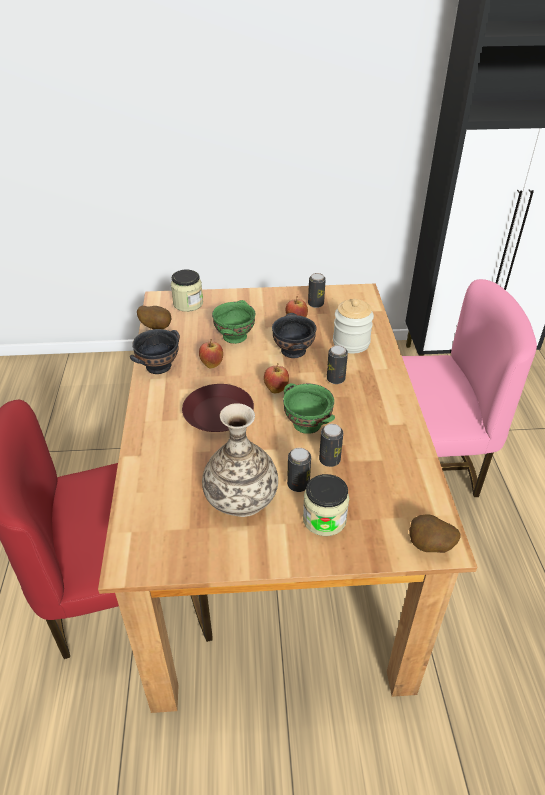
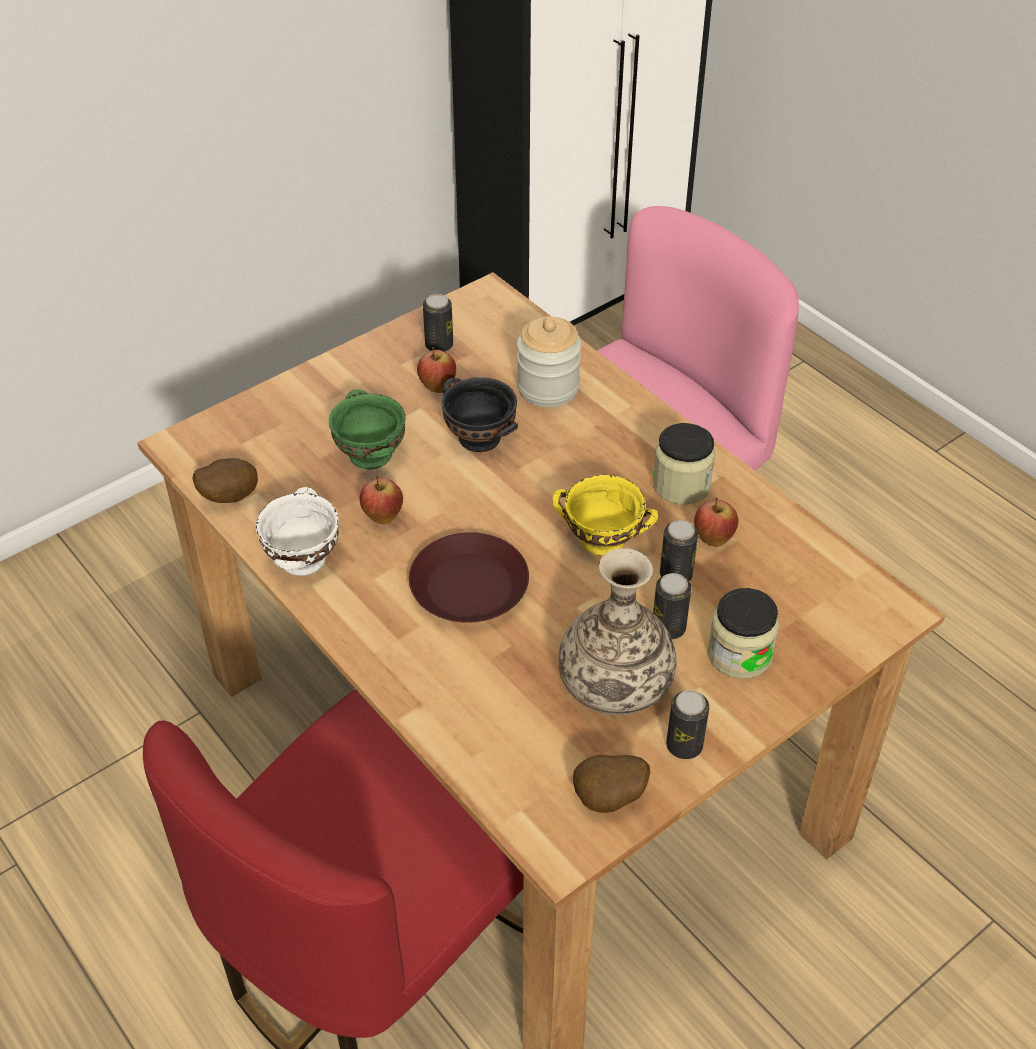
camera: 35 degrees left, 5 degrees up
(157, 366) = (301, 560): black bowl -> white bowl
(188, 304) = (237, 432): jar -> jar (681, 485)
(276, 390) = (513, 510): apple -> apple (713, 539)
(307, 423) = (601, 538): green bowl -> yellow bowl
(335, 379) = (578, 454): can -> can (684, 745)
(429, 547) = (880, 621): potato -> potato (609, 800)

